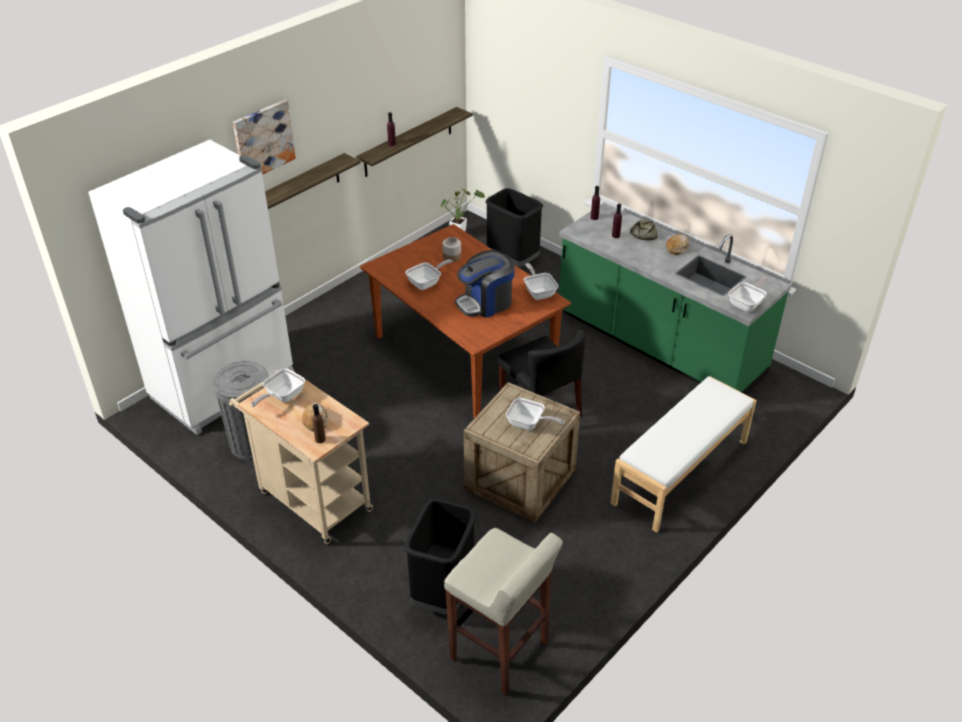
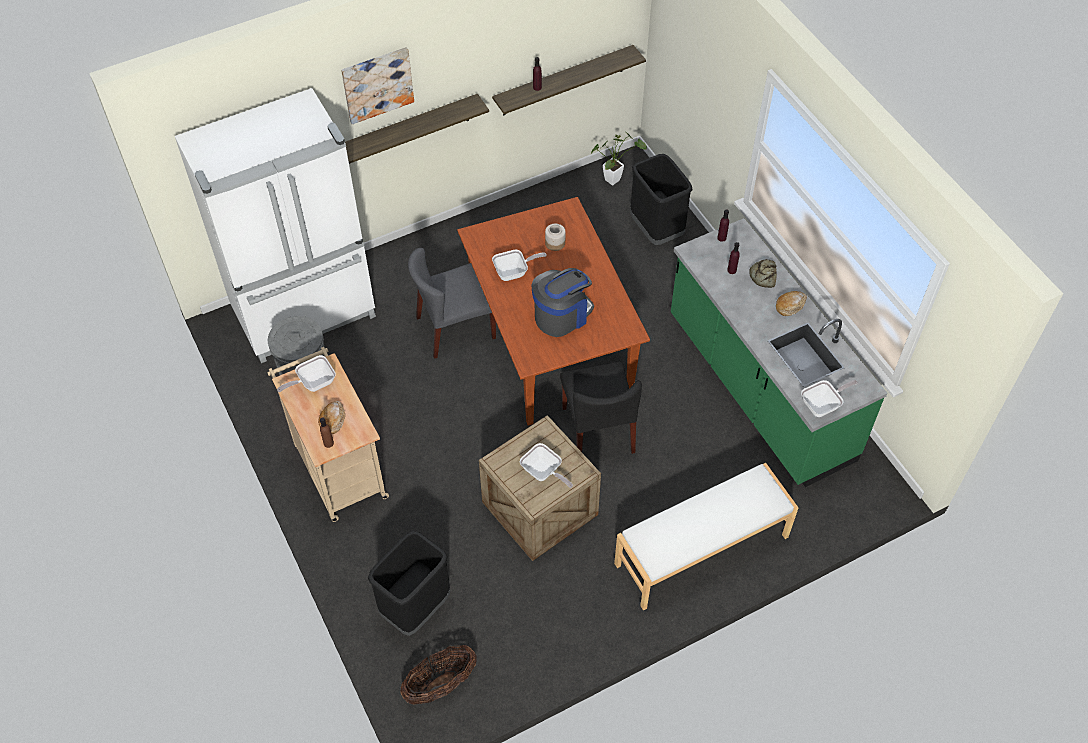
camera: 20 degrees right, 15 degrees up
(373, 365) = (455, 328): none -> grey chair
(485, 303) = (562, 315): coffee machine -> coffee machine turned 150 degrees clockwise
(500, 652) = (440, 684): beige stool -> basket
(539, 292) = (622, 317): frying pan -> none

